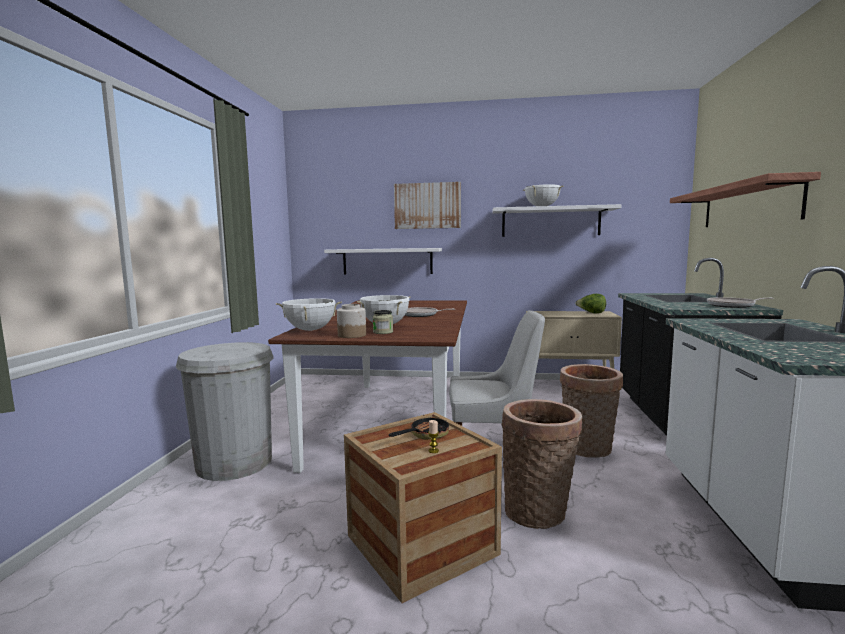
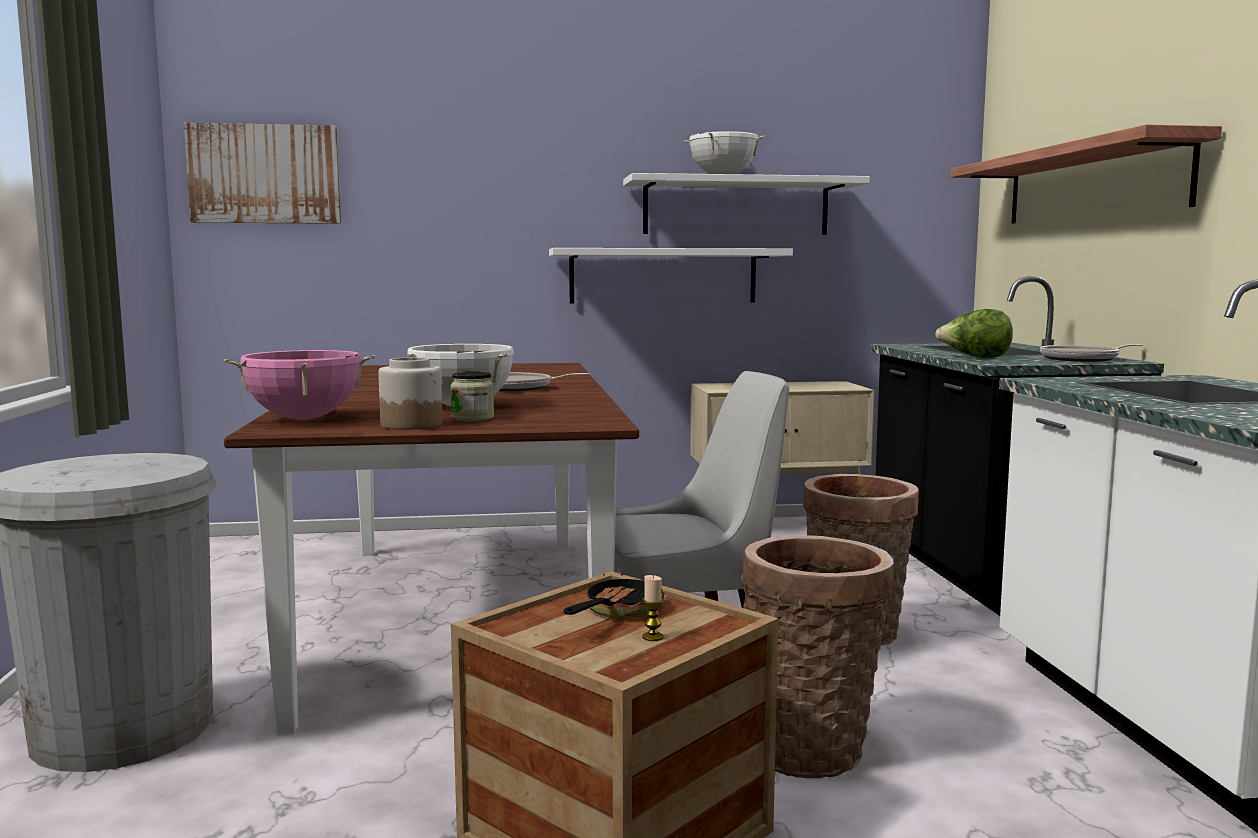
camera: 15 degrees left, 0 degrees up
(310, 330) = (304, 418): white cooking pot -> pink cooking pot
(387, 261) = (402, 282): white shelf -> white shelf (663, 276)
(427, 206) = (489, 165): picture -> picture (265, 174)
(591, 313) = (816, 384): lettuce -> lettuce (975, 358)

